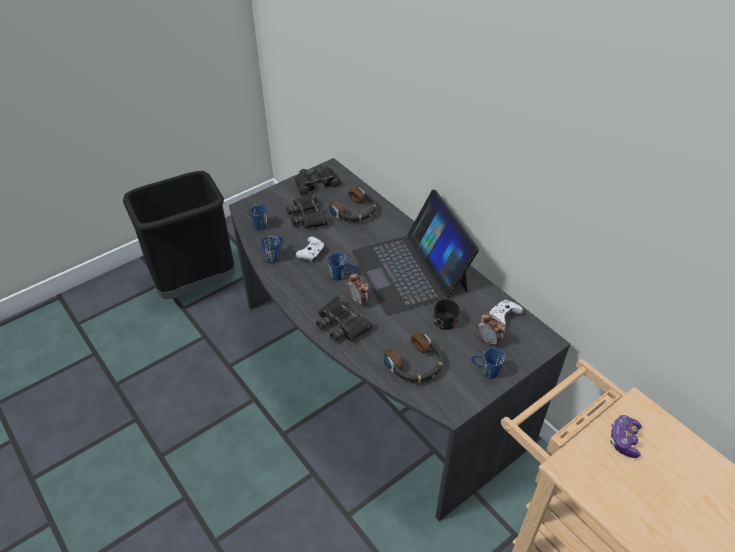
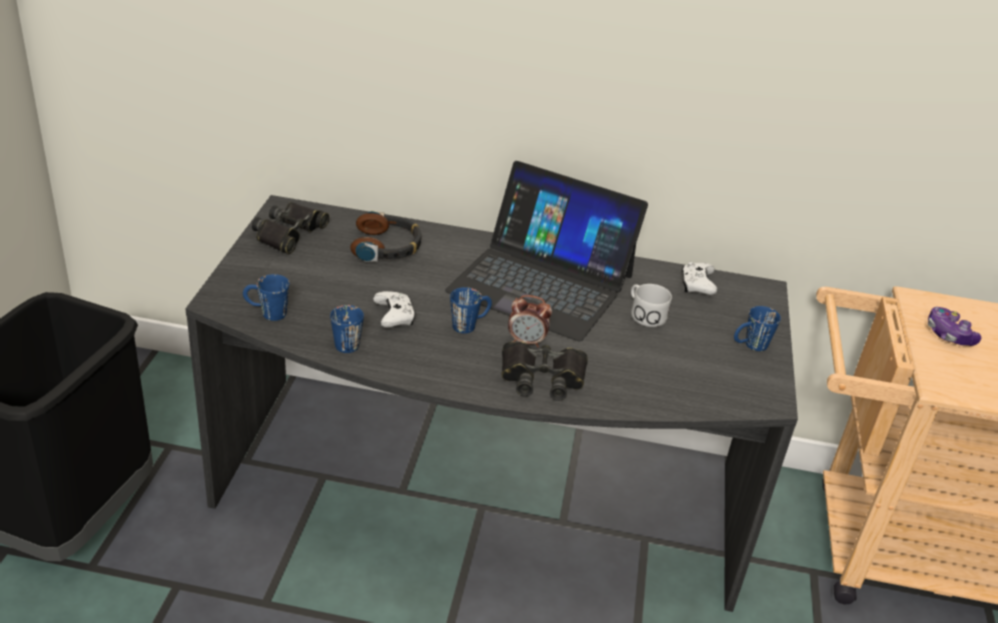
camera: 45 degrees left, 10 degrees down
(307, 216) = (328, 275): black binoculars -> none
(415, 364) = (677, 377): headphones -> none
(445, 318) = (644, 314): black mug -> white mug
(489, 340) = (714, 315): alarm clock -> none

